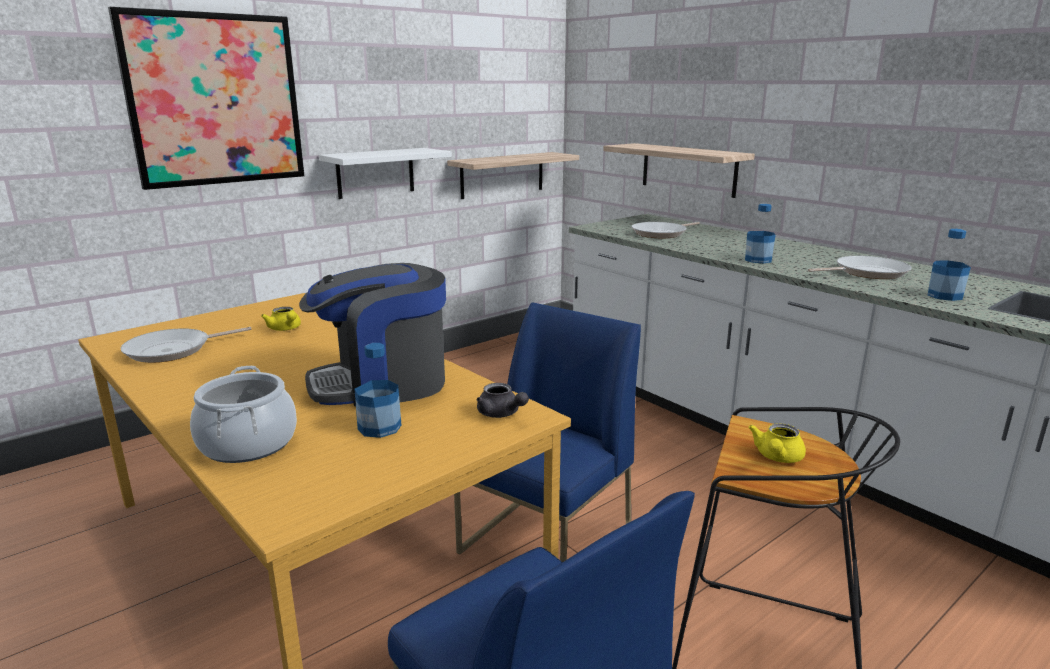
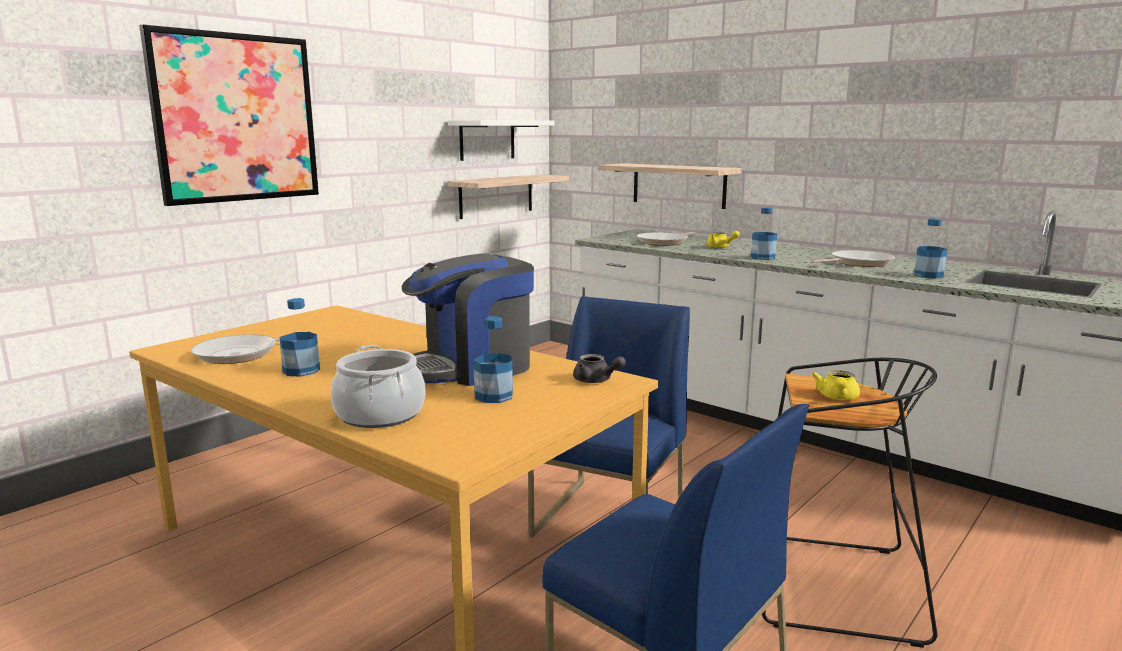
camera: 10 degrees left, 5 degrees down
(213, 376) = (301, 370): none -> bottle
(285, 329) = (342, 333): yellow teapot -> yellow teapot (720, 247)
(375, 173) = (382, 192): white shelf -> white shelf (487, 140)

